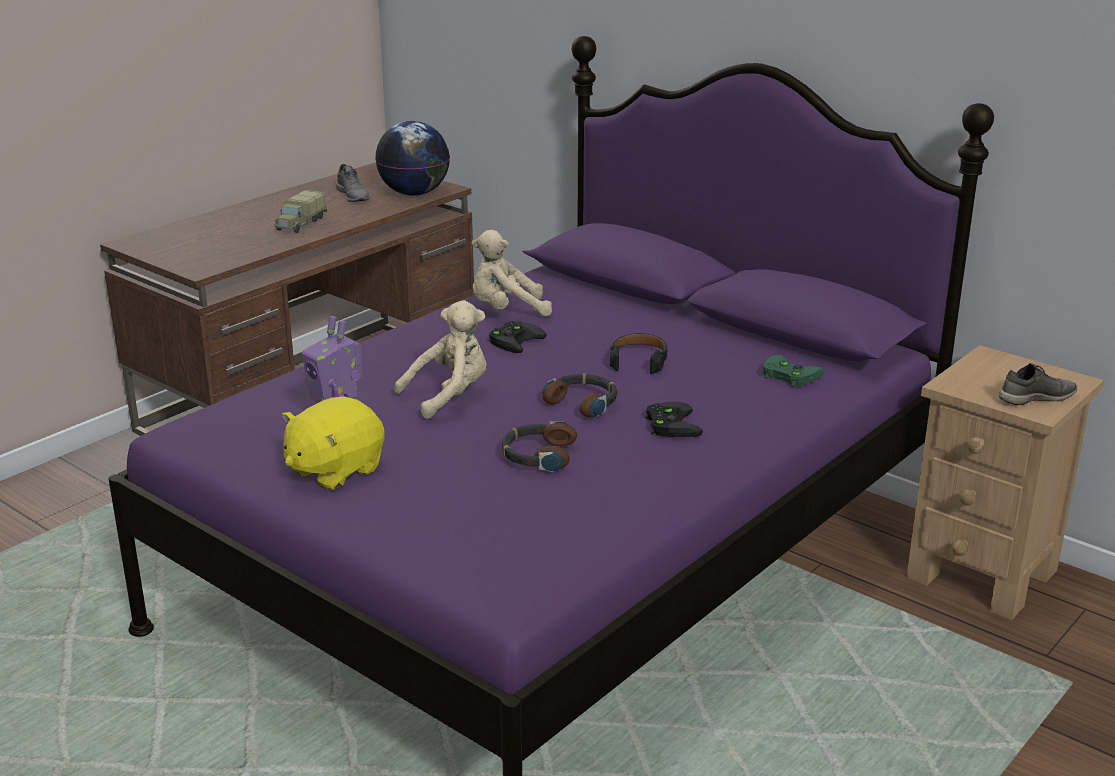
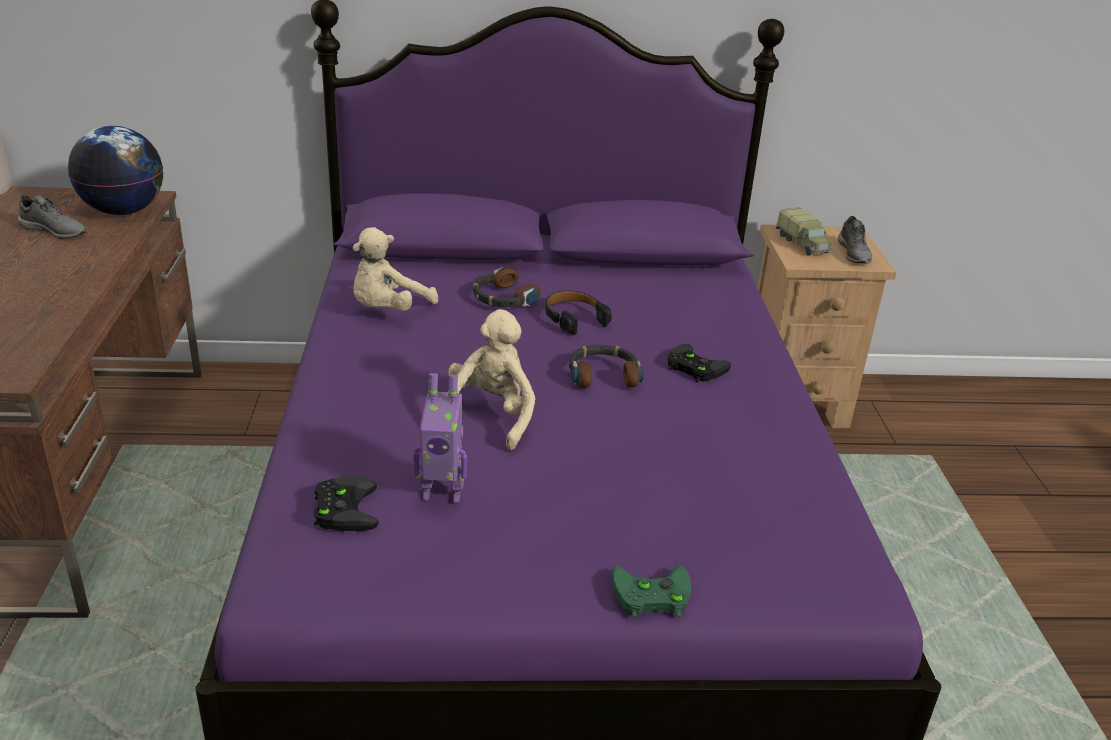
camera: 45 degrees left, 5 degrees up
(300, 224) = (46, 280): toy truck -> toy truck (803, 244)
(334, 470) = (518, 546): yellow plush toy -> none
(515, 339) = (446, 336): black game controller -> black game controller (343, 507)
(537, 455) = (654, 441): headphones -> headphones (503, 298)
(787, 375) = (694, 291): green game controller -> green game controller (649, 595)
(1035, 397) = (854, 253): grey shoe -> grey shoe turned 150 degrees clockwise

